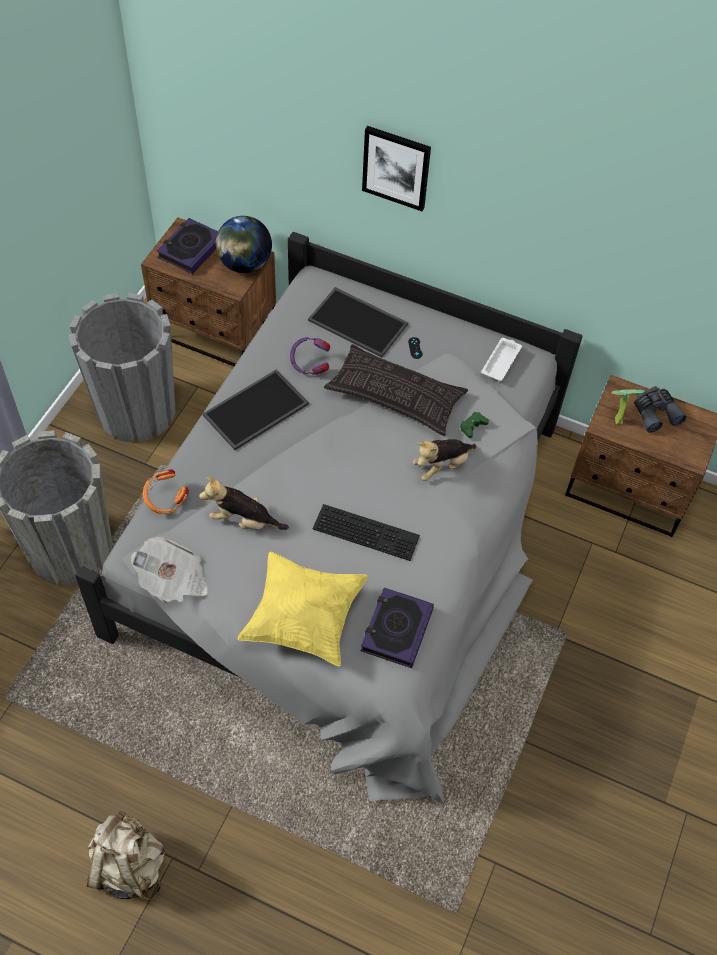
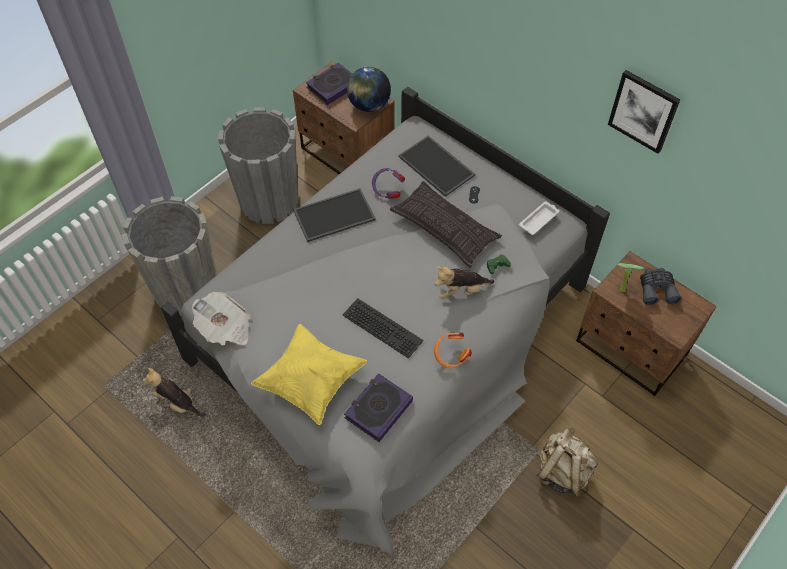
camera: 20 degrees right, 0 degrees up
(128, 867) = (145, 534): beige backpack -> beige backpack (562, 471)
(165, 501) = (243, 268): orange headphones -> orange headphones (450, 356)
(243, 520) = (293, 296): plush toy -> plush toy (177, 402)
(396, 167) = (482, 47): picture -> picture (643, 111)

